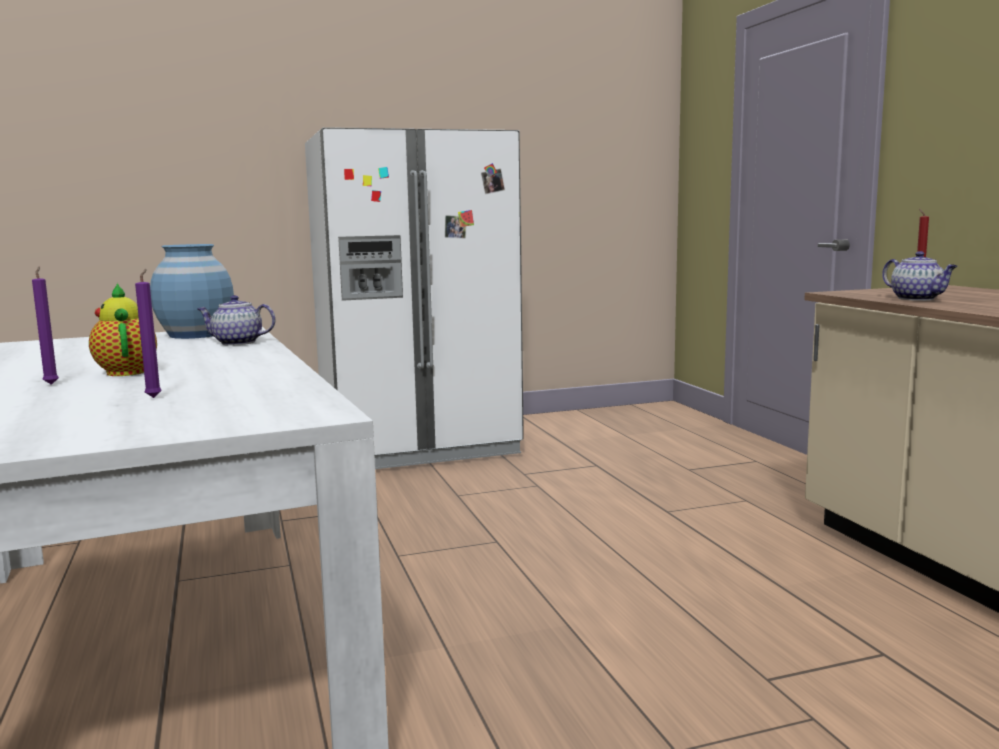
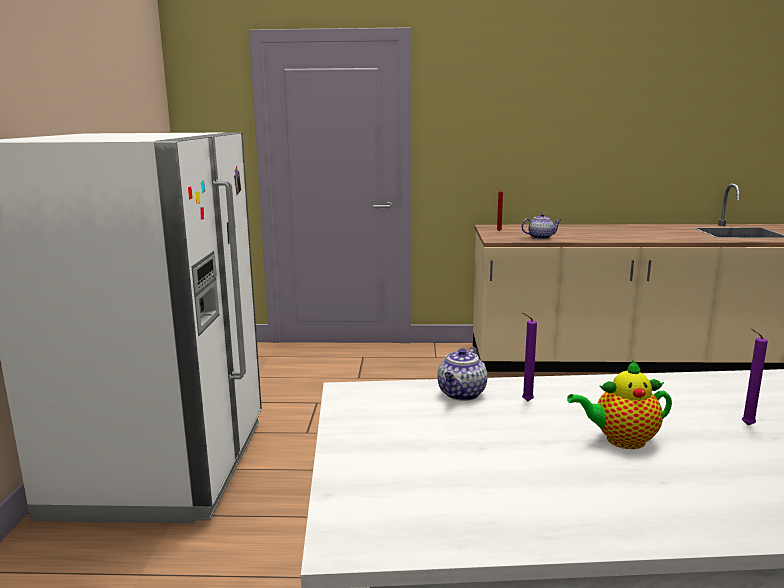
camera: 70 degrees left, 5 degrees up
(52, 384) = (685, 472): purple candle -> purple candle (525, 401)
(196, 335) = (376, 412): blue vase -> none

